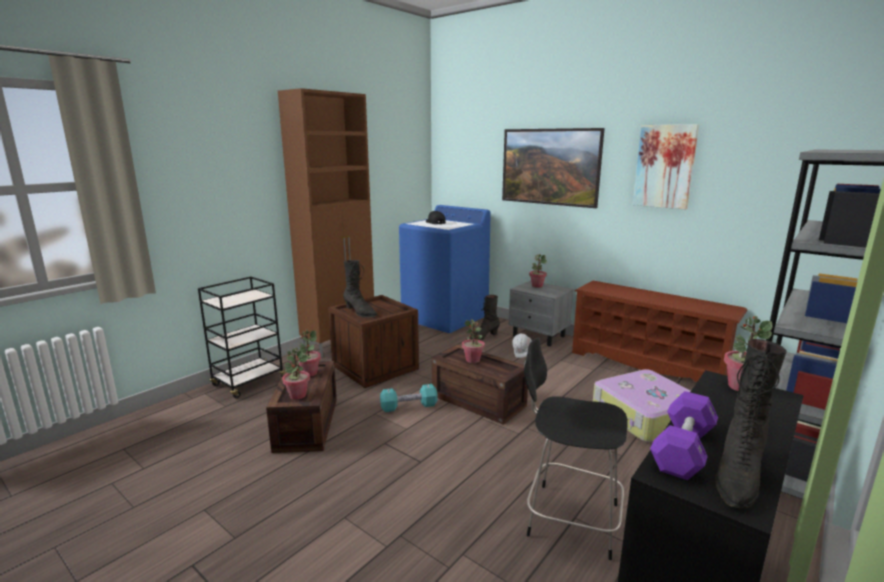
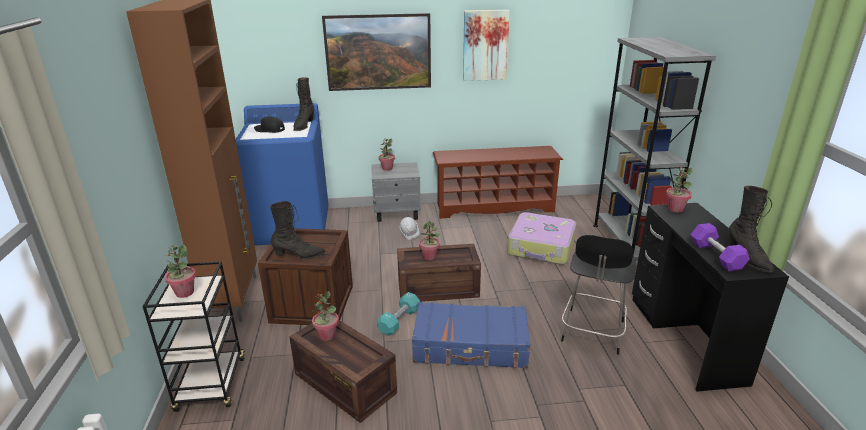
camera: 45 degrees left, 10 degrees up
(297, 395) = (358, 358): potted plant -> potted plant (184, 292)
(429, 454) = (470, 346): none -> blue suitcase
(482, 338) = (357, 233): black boot -> black boot (303, 126)
(569, 518) = (592, 332): black chair -> black chair turned 45 degrees counterclockwise

